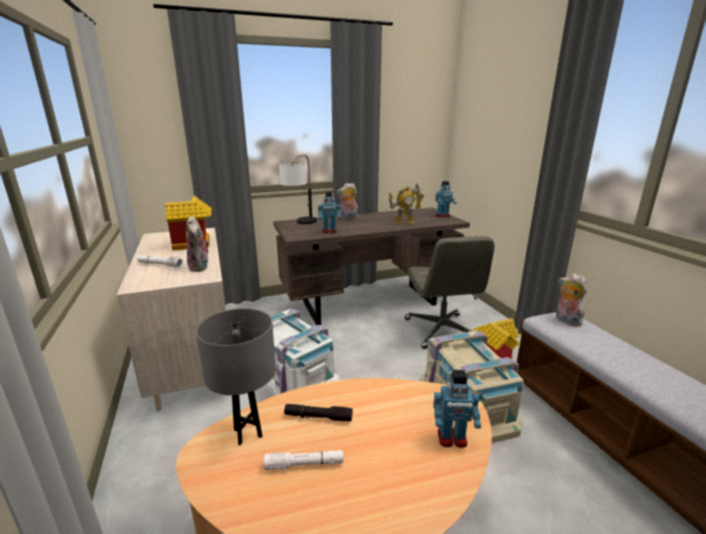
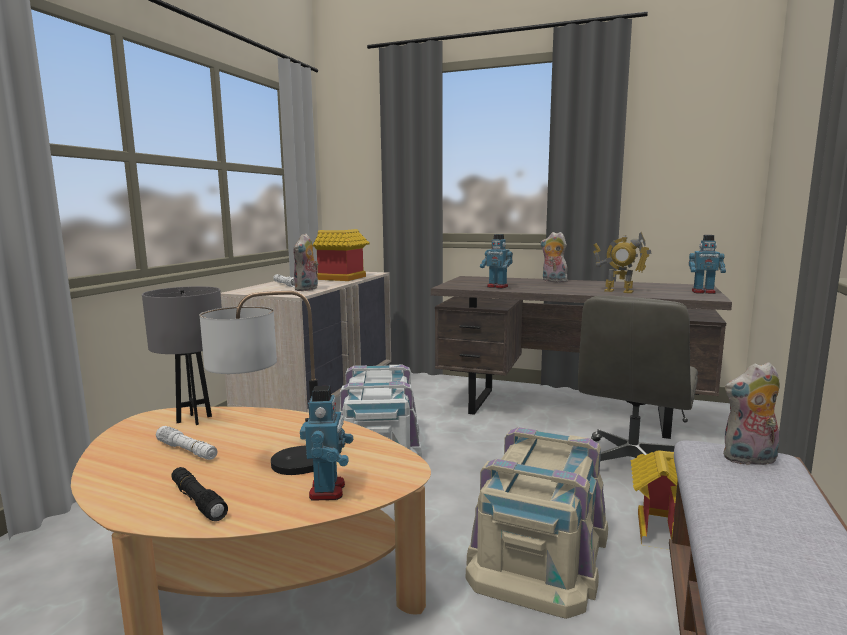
camera: 40 degrees right, 10 degrees down
(300, 223) = (482, 279): table lamp -> table lamp (271, 467)
(318, 417) = (256, 430): black flashlight -> black flashlight (198, 500)
(452, 438) = (328, 490): toy robot -> toy robot turned 135 degrees counterclockwise
(566, 321) = (749, 460): plush toy -> plush toy turned 105 degrees counterclockwise

